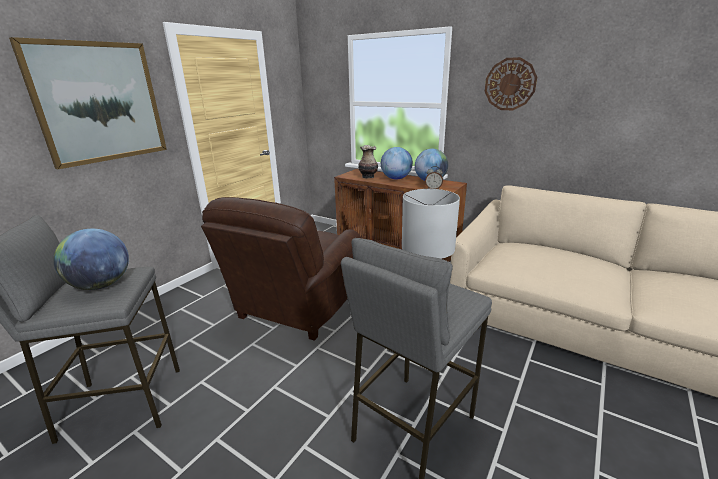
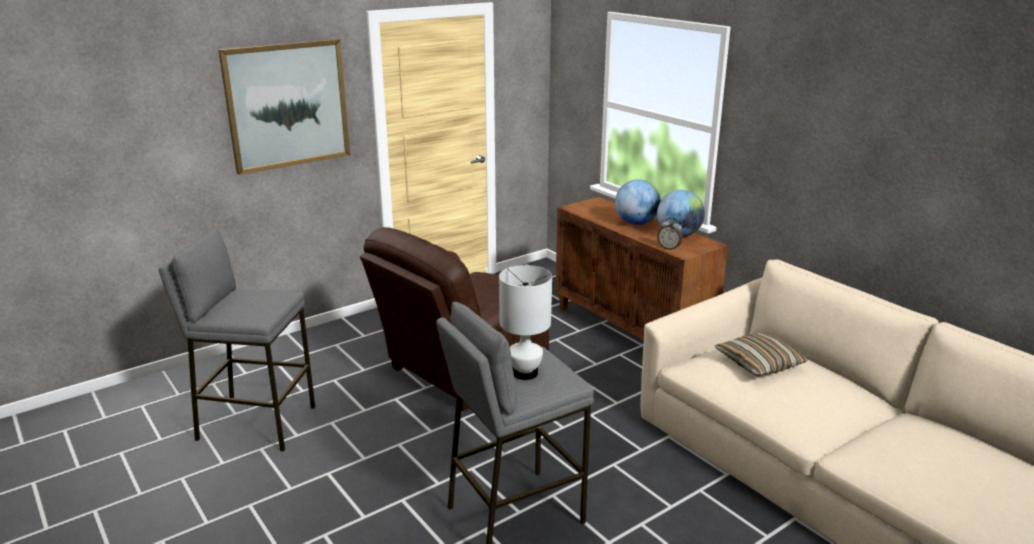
camera: 20 degrees right, 0 degrees up
(102, 285) = (255, 303): globe -> none
(368, 177) = (602, 214): vase -> none
(510, 84) = (794, 118): wall clock -> none
(533, 255) = (759, 363): none -> pillow

